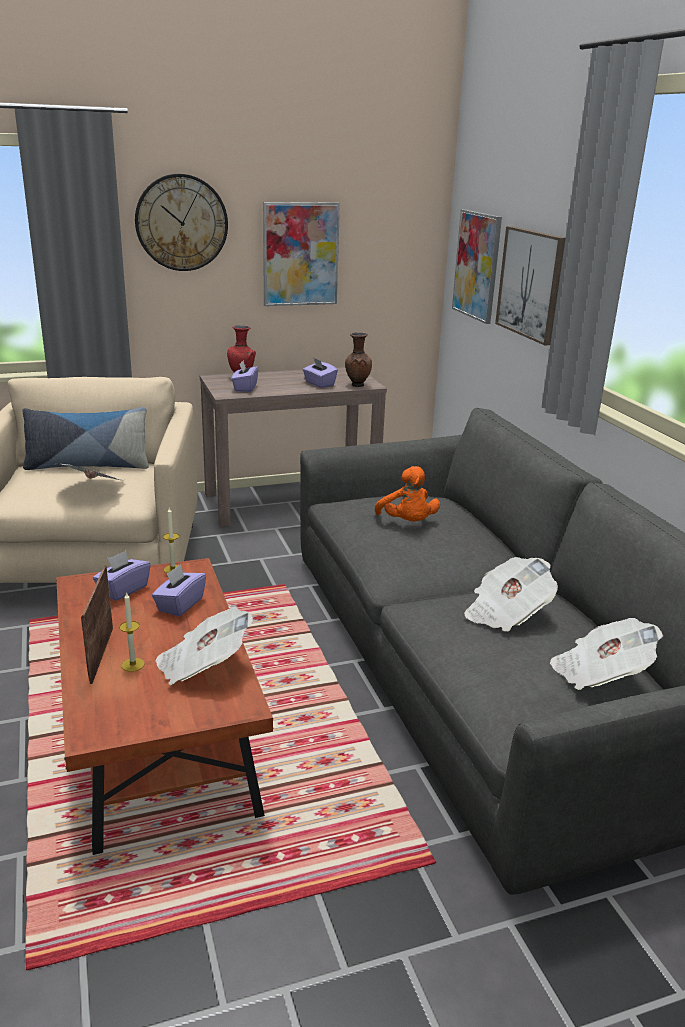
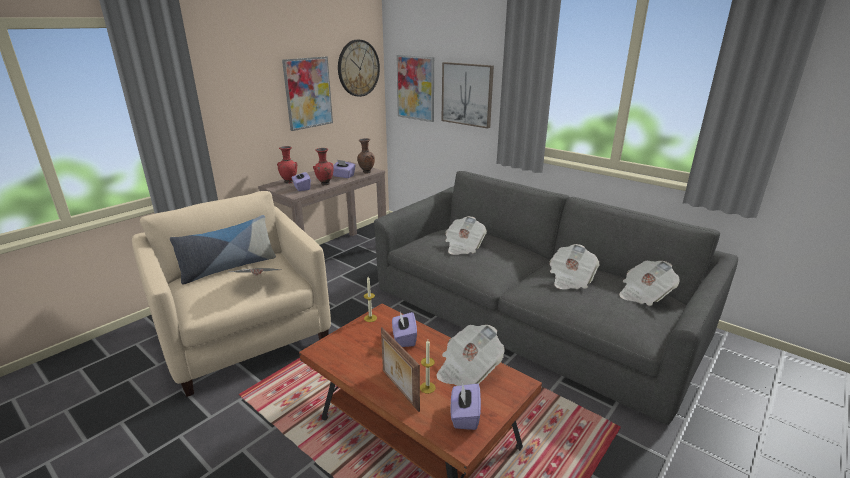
camera: 30 degrees left, 0 degrees up
(123, 590) = (356, 343): purple tissue box -> purple tissue box (464, 416)
(181, 223) = (231, 79): wall clock -> wall clock (358, 68)
(279, 389) = (325, 184): none -> red vase
(407, 523) = (463, 246): orange plush toy -> newspaper

